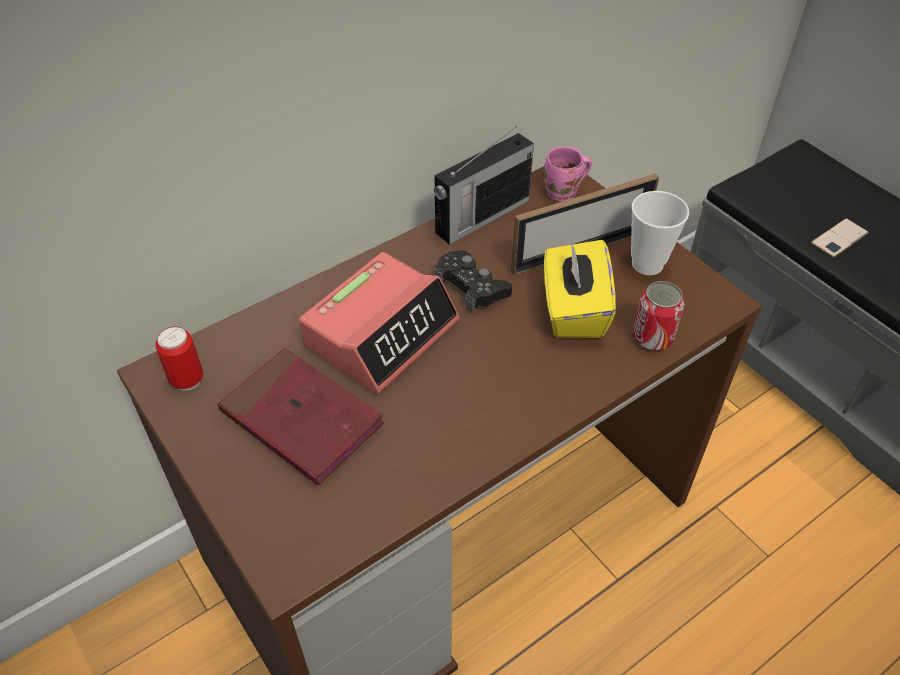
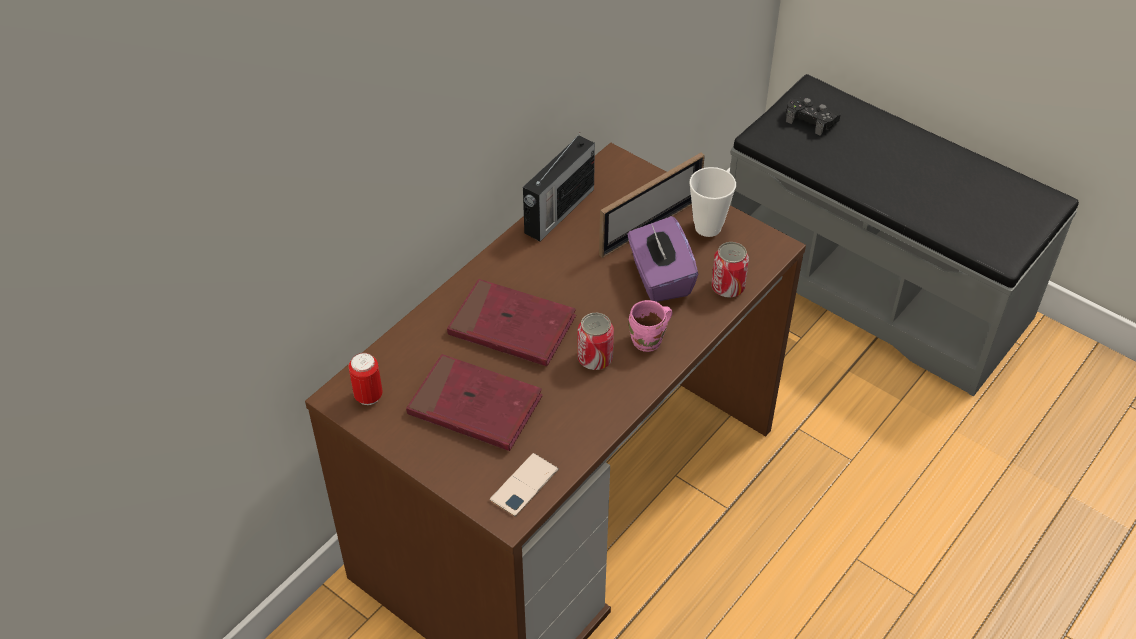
camera: 15 degrees left, 0 degrees up
(382, 333) = (512, 327): alarm clock -> red book
(465, 391) = (595, 358): none -> can
(471, 287) = (571, 275): black game controller -> black game controller (810, 120)
(564, 193) = (621, 177): pink mug -> pink mug (649, 341)
(573, 310) = (659, 277): yellow tissue box -> purple tissue box
(839, 238) = (857, 167): phone -> phone (524, 485)

